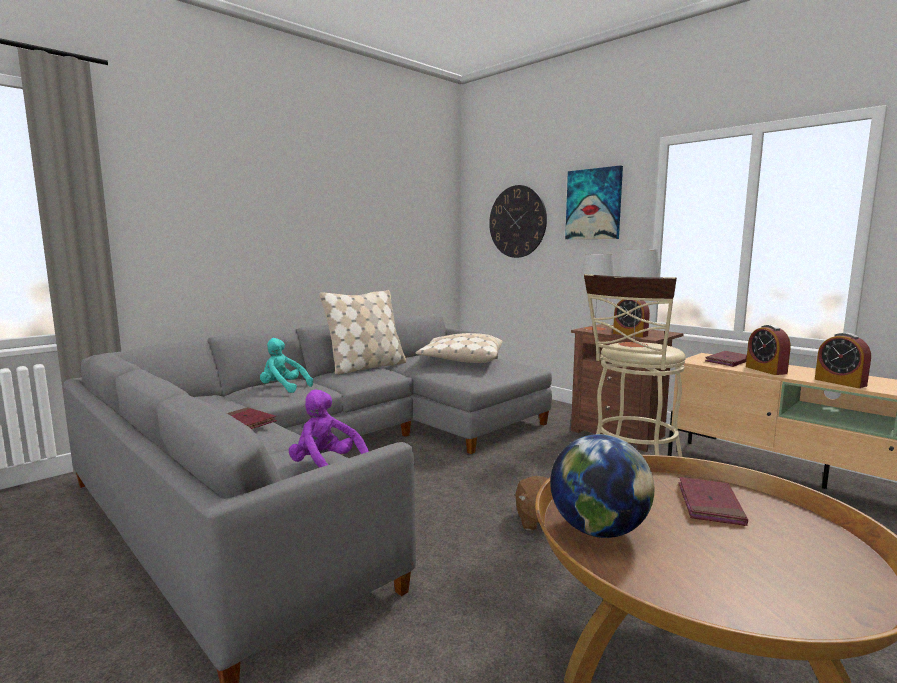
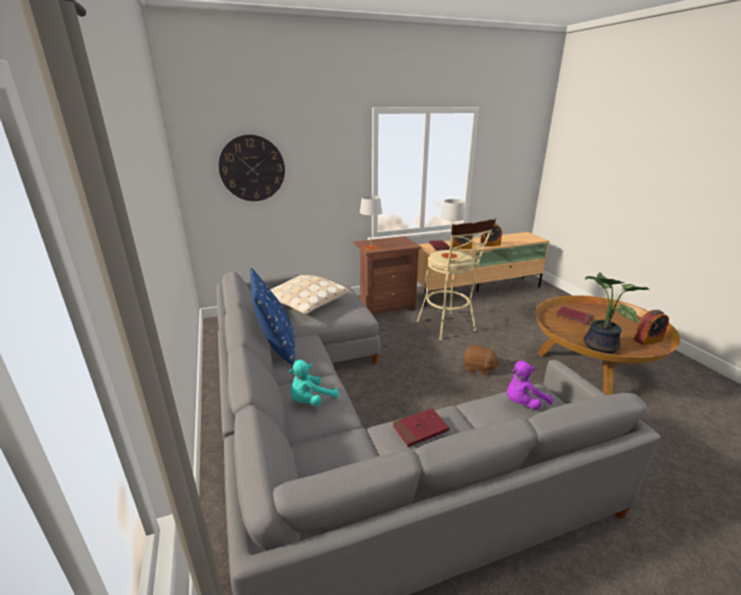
camera: 65 degrees left, 15 degrees up
(366, 367) = (276, 346): beige pillow -> blue pillow
(594, 204) = (326, 153): picture -> none
(598, 530) = (598, 346): globe -> potted plant
(630, 334) = (399, 246): alarm clock -> alarm clock (648, 340)

